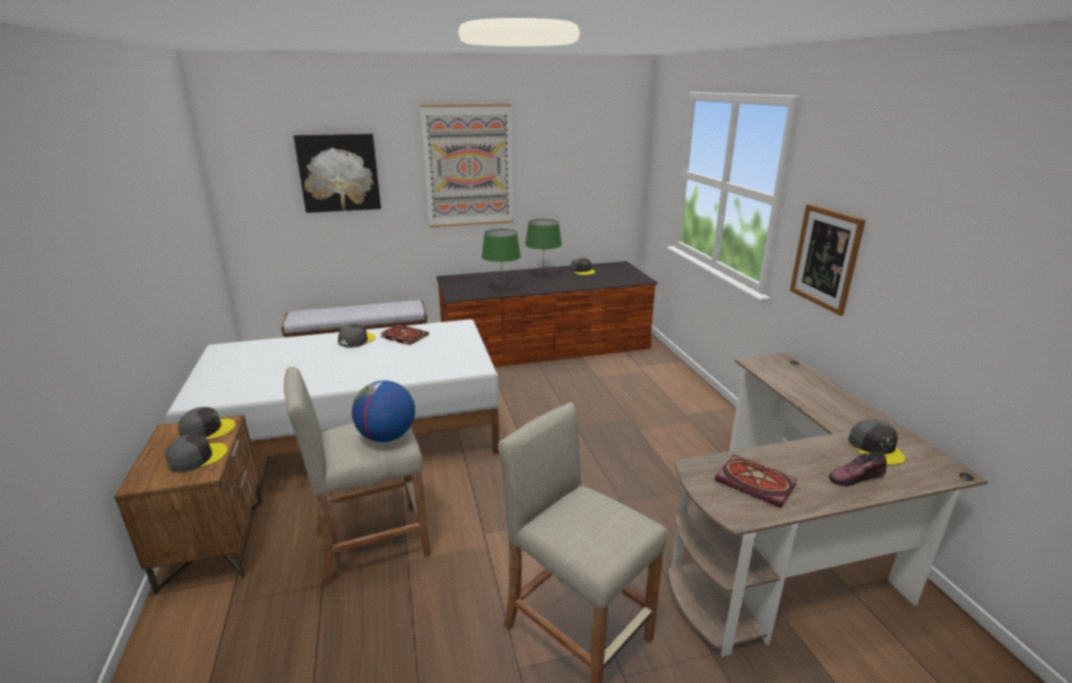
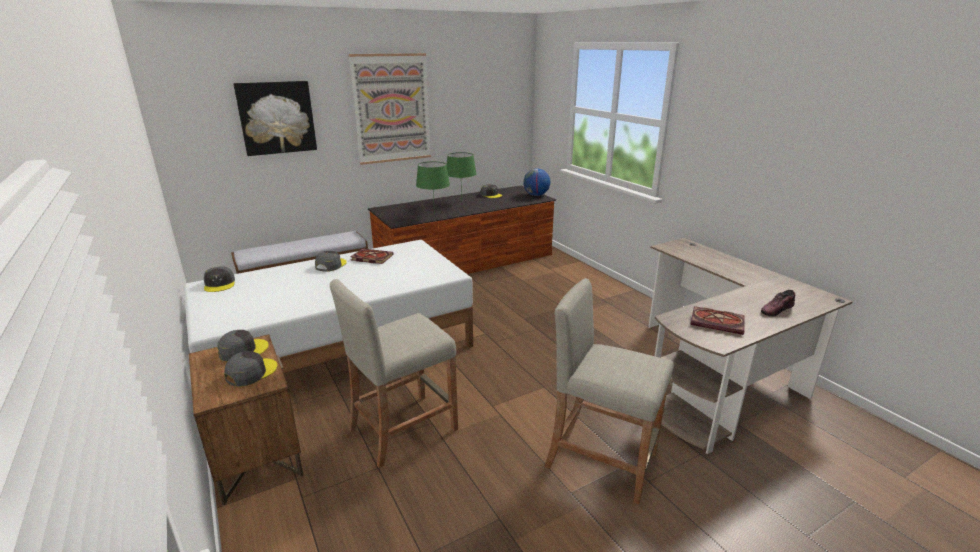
camera: 15 degrees left, 0 degrees up
(386, 437) = (421, 331): globe -> globe (536, 195)
(825, 258) = (710, 163): picture -> none
(875, 448) = (777, 291): grey cap -> grey cap (220, 284)

